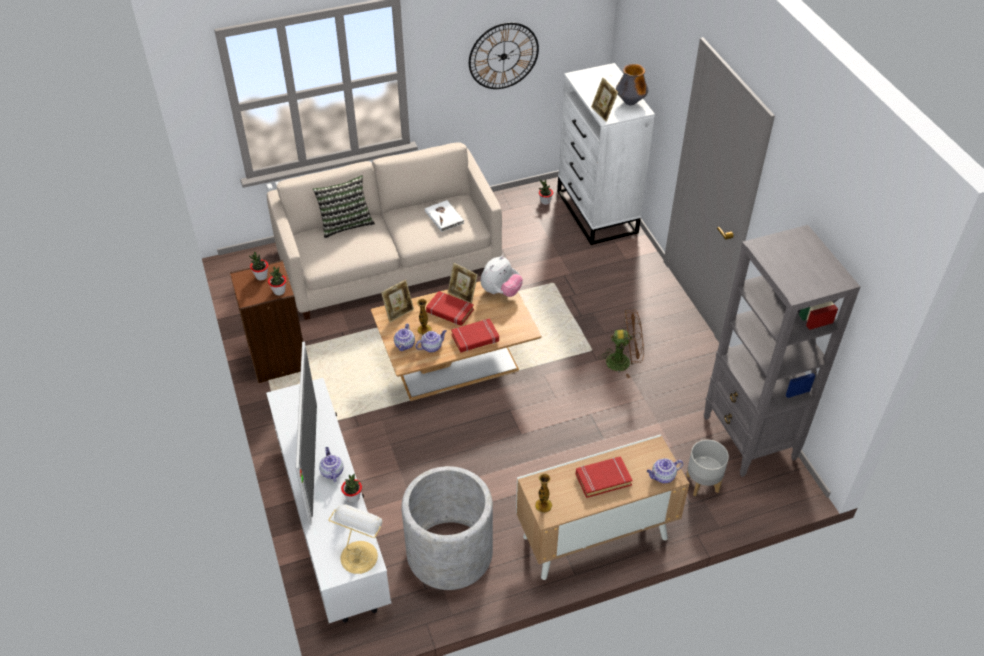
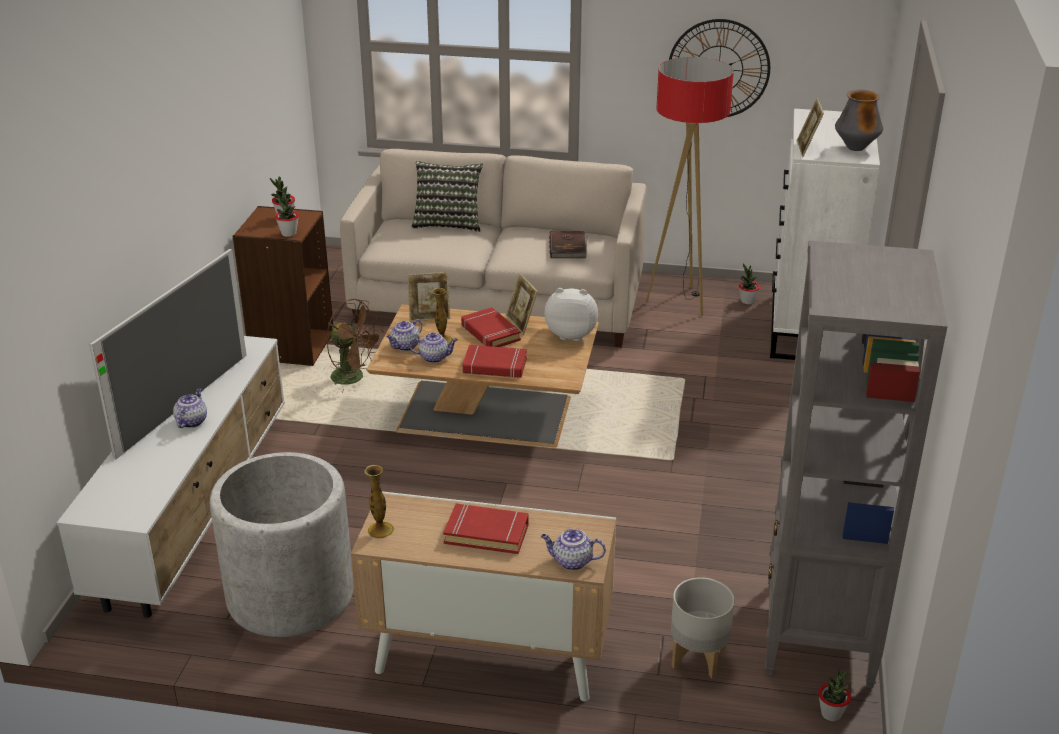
camera: 30 degrees right, 15 degrees down
(353, 497) = (187, 452): potted plant -> potted plant (831, 714)
(360, 555) = (133, 507): table lamp -> none
(444, 217) = (568, 247): white book -> brown book
(500, 291) = (571, 334): plush toy -> plush toy turned 150 degrees counterclockwise
(504, 218) = (680, 301): none -> floor lamp
(623, 361) = (706, 486): brown fan -> brown fan (354, 378)

